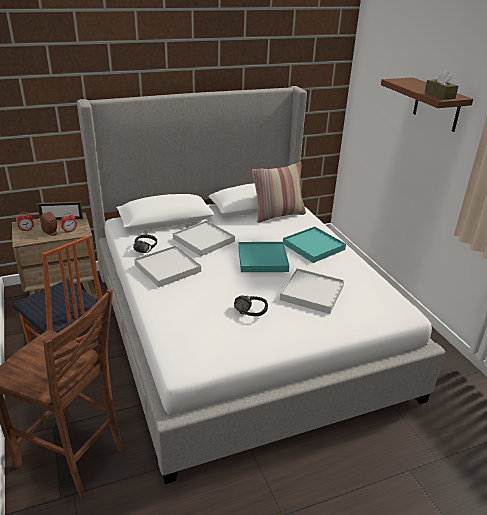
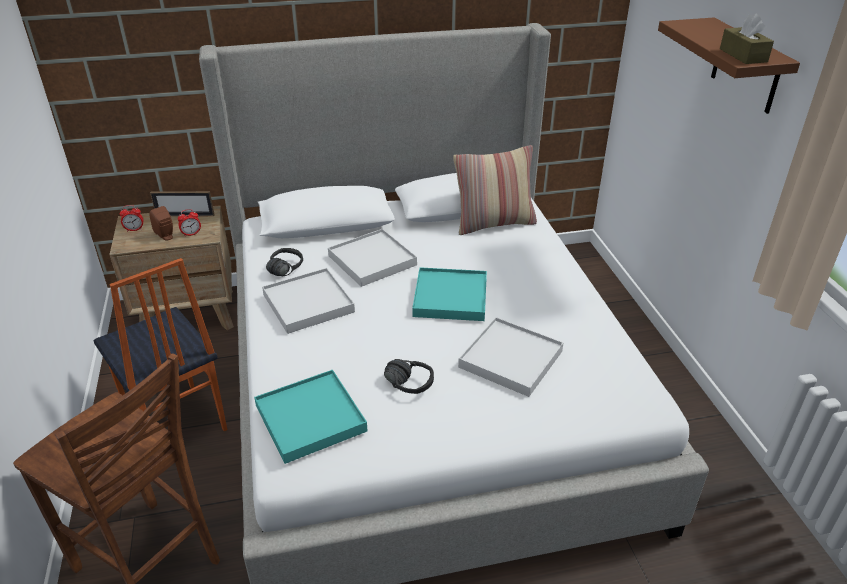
camera: 10 degrees right, 5 degrees up
(313, 247) = (534, 280): turquoise tray -> turquoise tray (310, 419)

